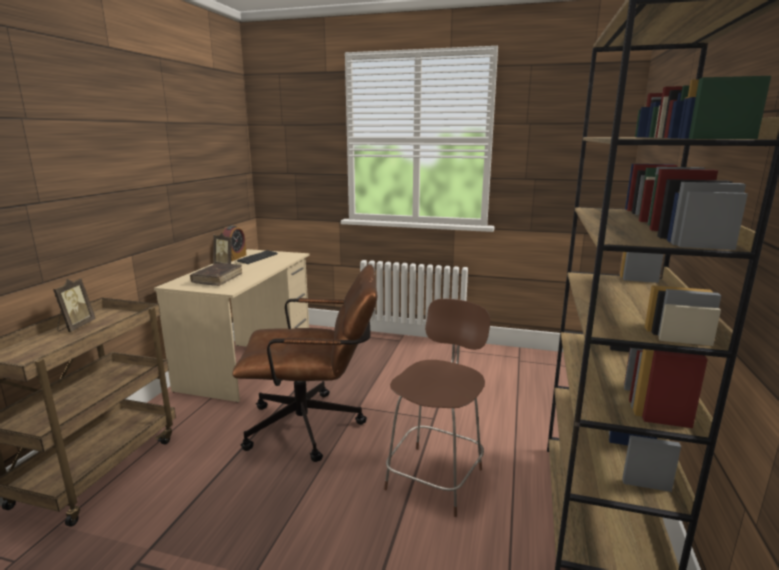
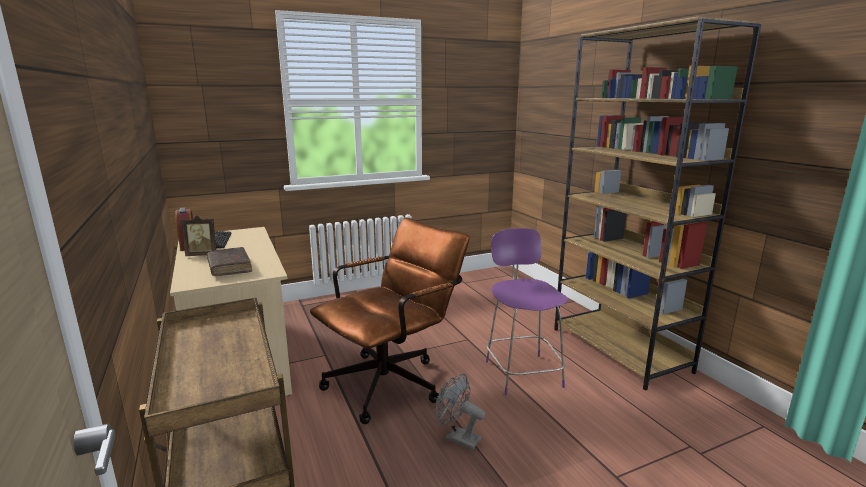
camera: 40 degrees left, 0 degrees up
(76, 327) = (191, 349): picture frame -> none
(286, 503) = (457, 438): none -> grey fan
(436, 476) = (522, 372): brown chair -> purple chair

